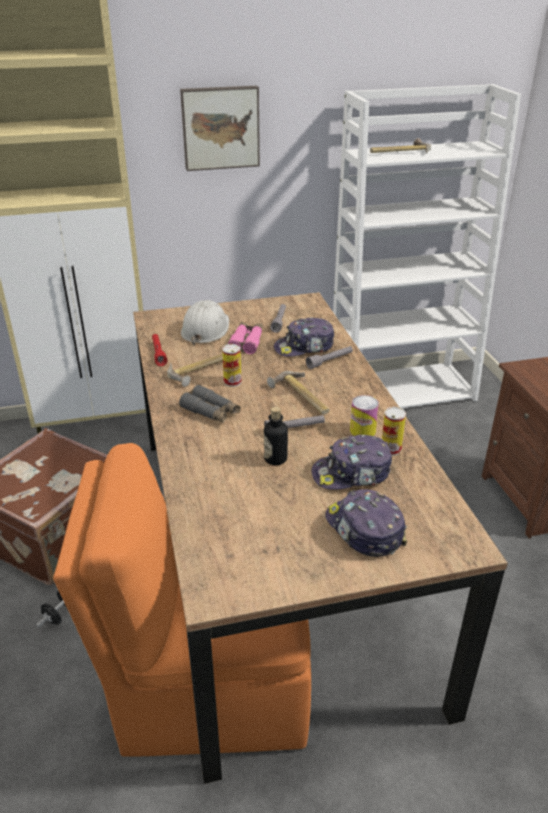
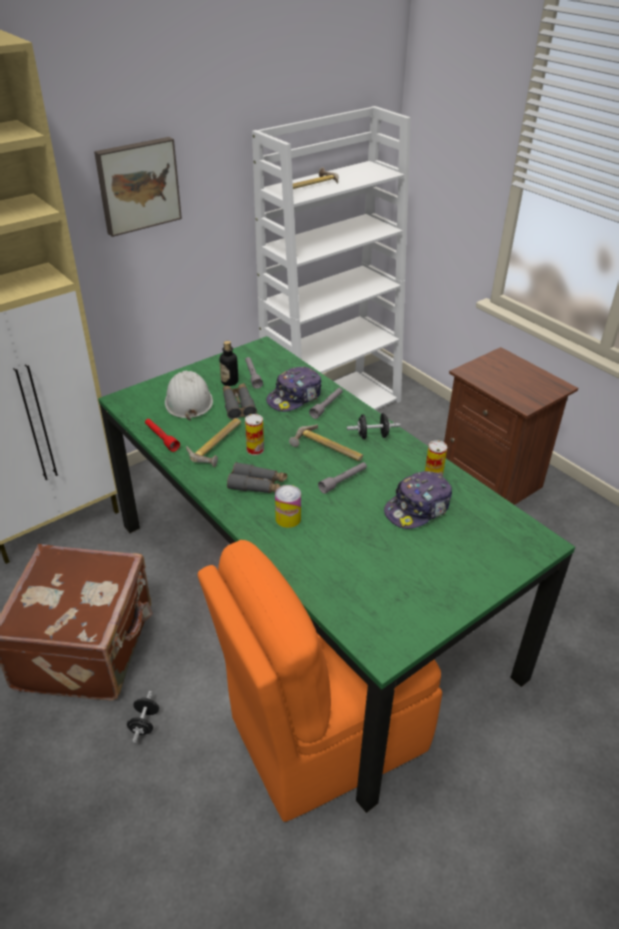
camera: 25 degrees left, 5 degrees up
(247, 342) = (238, 405): pink binoculars -> grey binoculars
(275, 459) = (347, 514): bottle -> bottle (229, 382)
(275, 554) = (309, 596): brown dining table -> green dining table
(356, 396) = (372, 436): none -> black dumbbell
(362, 430) = (400, 466): can -> can (288, 518)
(364, 530) = (460, 555): cap -> none

